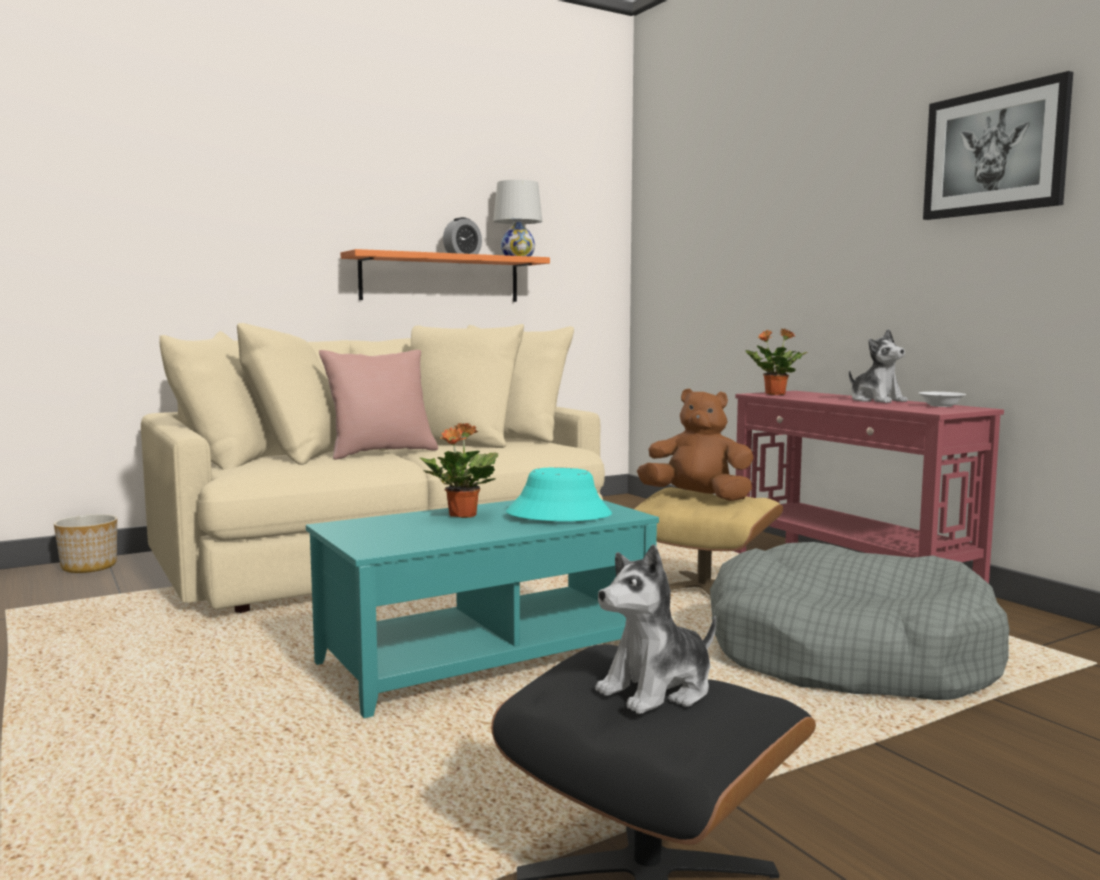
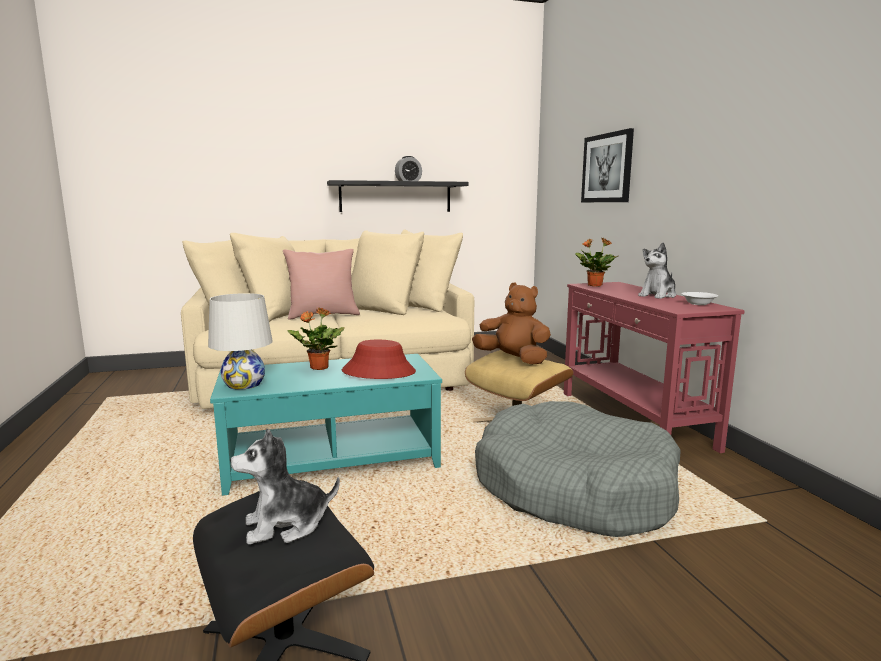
camera: 15 degrees right, 5 degrees up
(89, 566) = (172, 372): planter -> none
(440, 278) = (395, 197): orange shelf -> black shelf
(518, 257) = (447, 181): white table lamp -> white table lamp (244, 384)
(559, 514) = (379, 372): turquoise hat -> red hat
(876, 400) = (658, 295): plush toy -> plush toy turned 60 degrees clockwise
(994, 151) = (754, 102): picture -> picture (607, 168)

